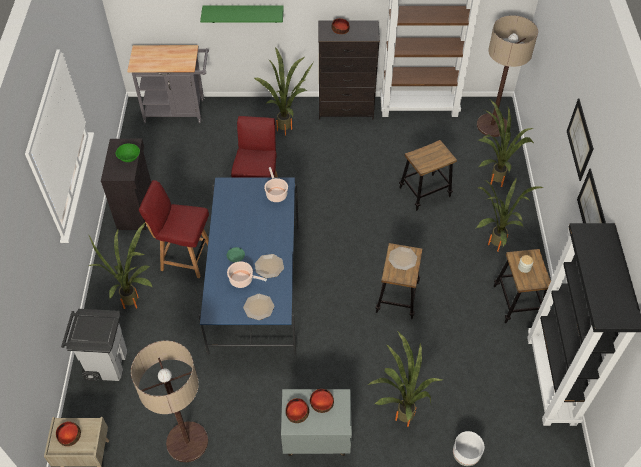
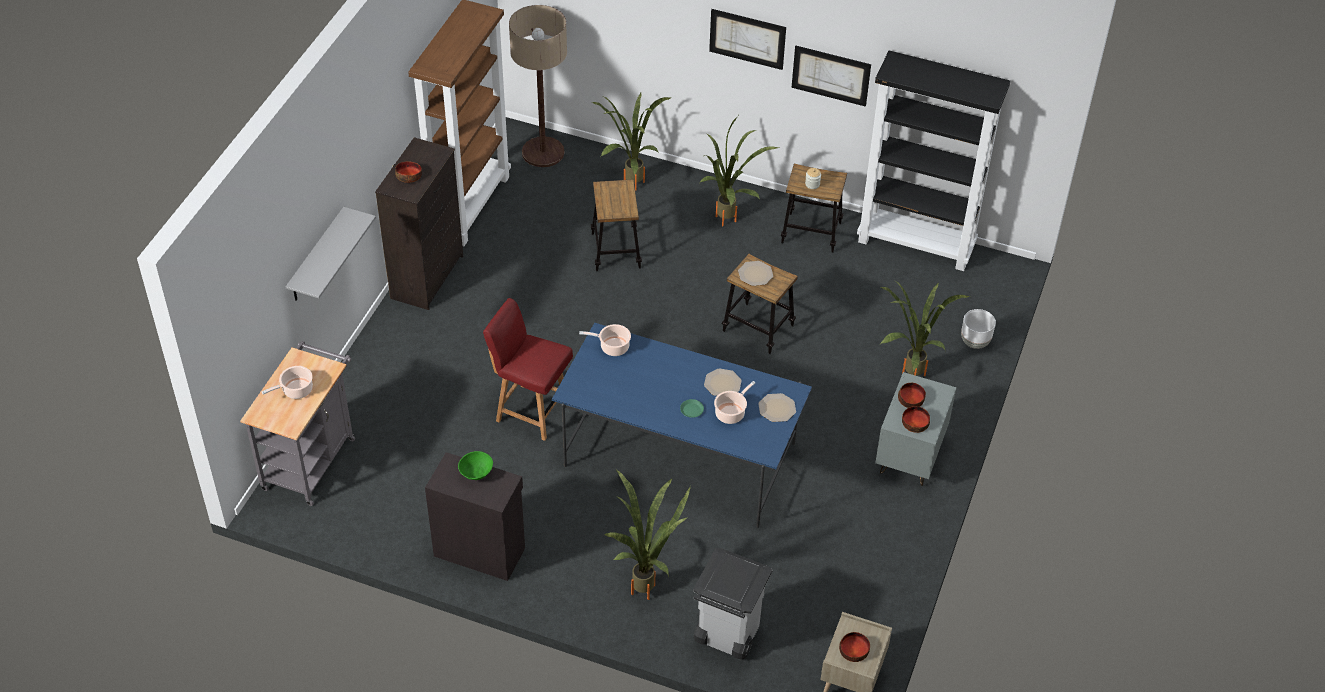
camera: 70 degrees left, 5 degrees down
(164, 58) = (295, 390): none -> cooking pot
(185, 257) = (596, 515): red chair -> none
(187, 442) = (870, 575): floor lamp -> none
(243, 14) = (316, 256): green shelf -> grey shelf
(288, 128) = (424, 346): potted plant -> none

